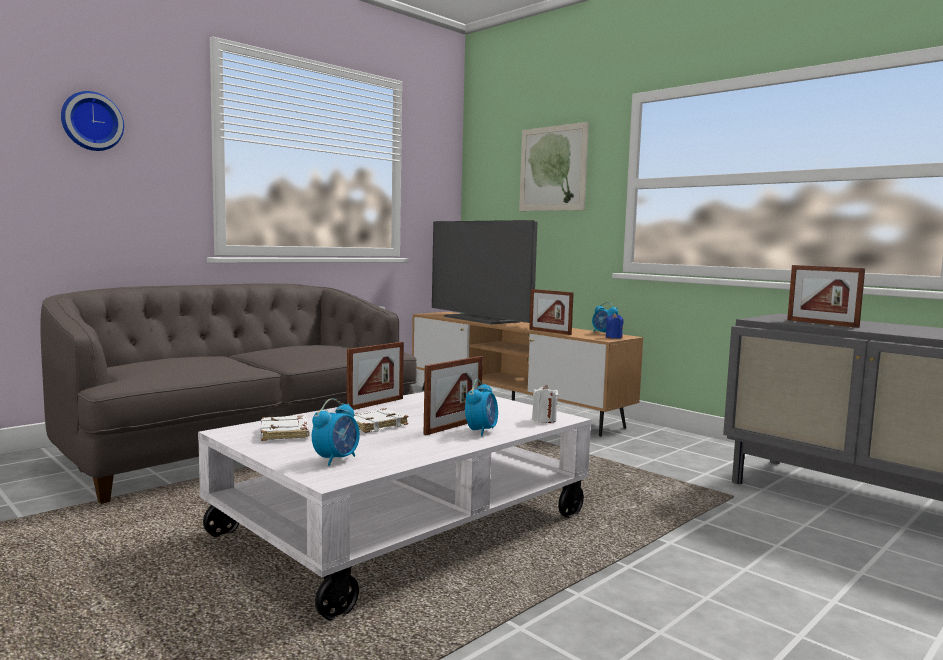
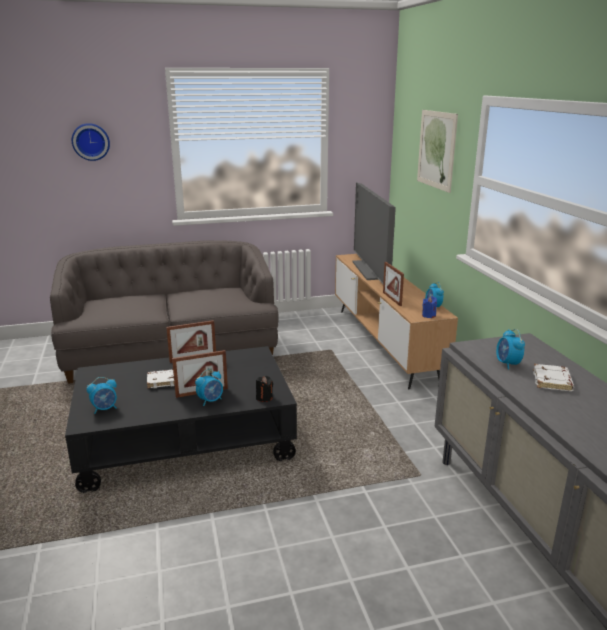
camera: 30 degrees right, 15 degrees up
(286, 433) = (112, 379): white book -> white book (553, 381)
(404, 525) = (185, 439): white coffee table -> black coffee table
(544, 420) = (264, 398): white candle -> black candle
(821, 323) = (507, 364): picture frame -> alarm clock

